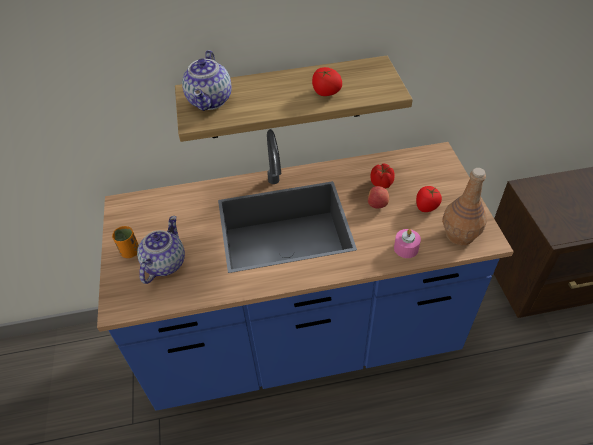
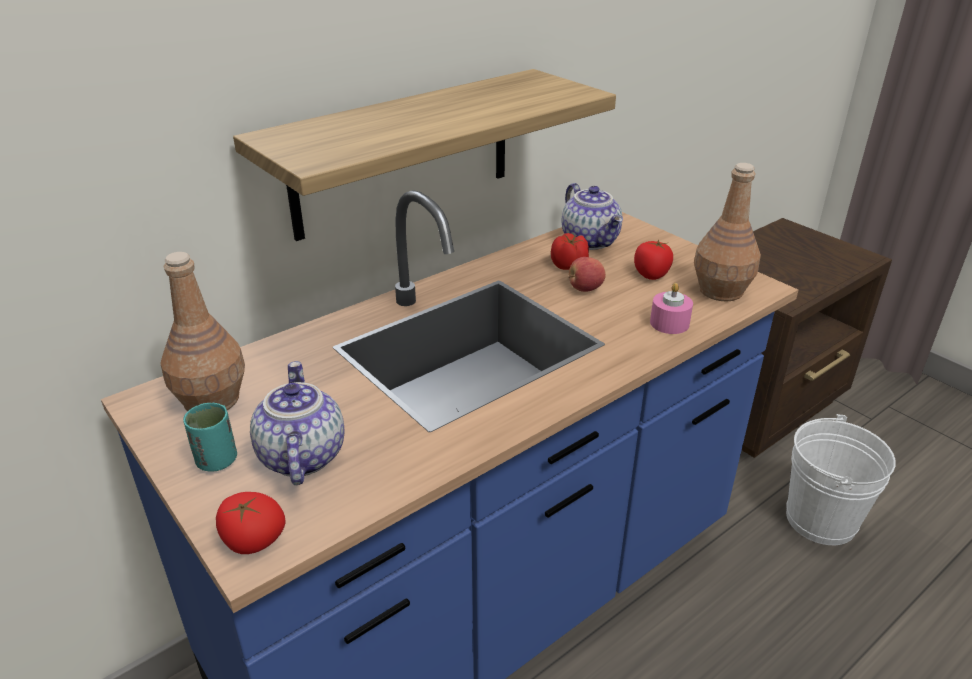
camera: 30 degrees left, 15 degrees down
(130, 252) = (217, 461): orange cup -> turquoise cup
(147, 215) = (211, 401): none -> brown bottle
(211, 101) = (319, 139): teapot -> teapot (591, 241)
(326, 93) = (493, 106): tomato -> tomato (253, 541)
(534, 375) = (820, 519): none -> white bucket

